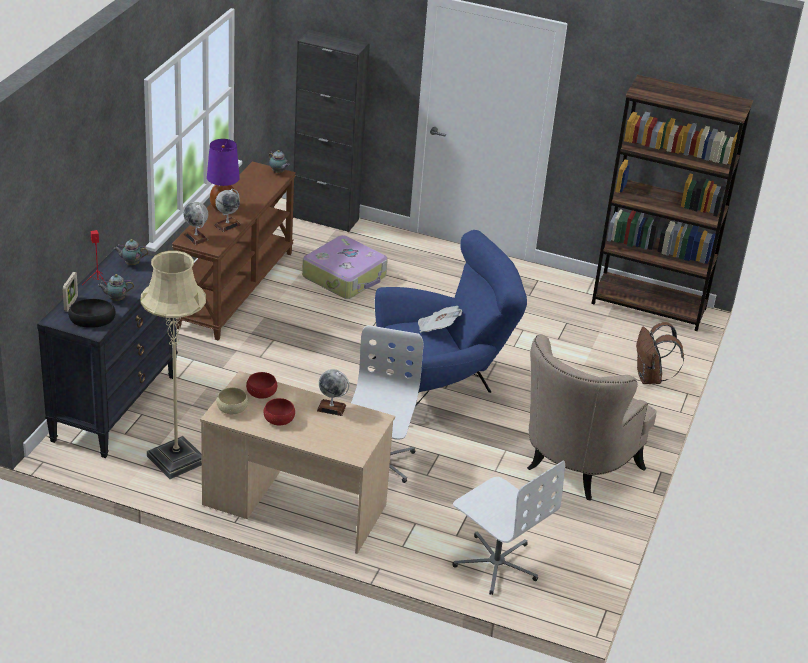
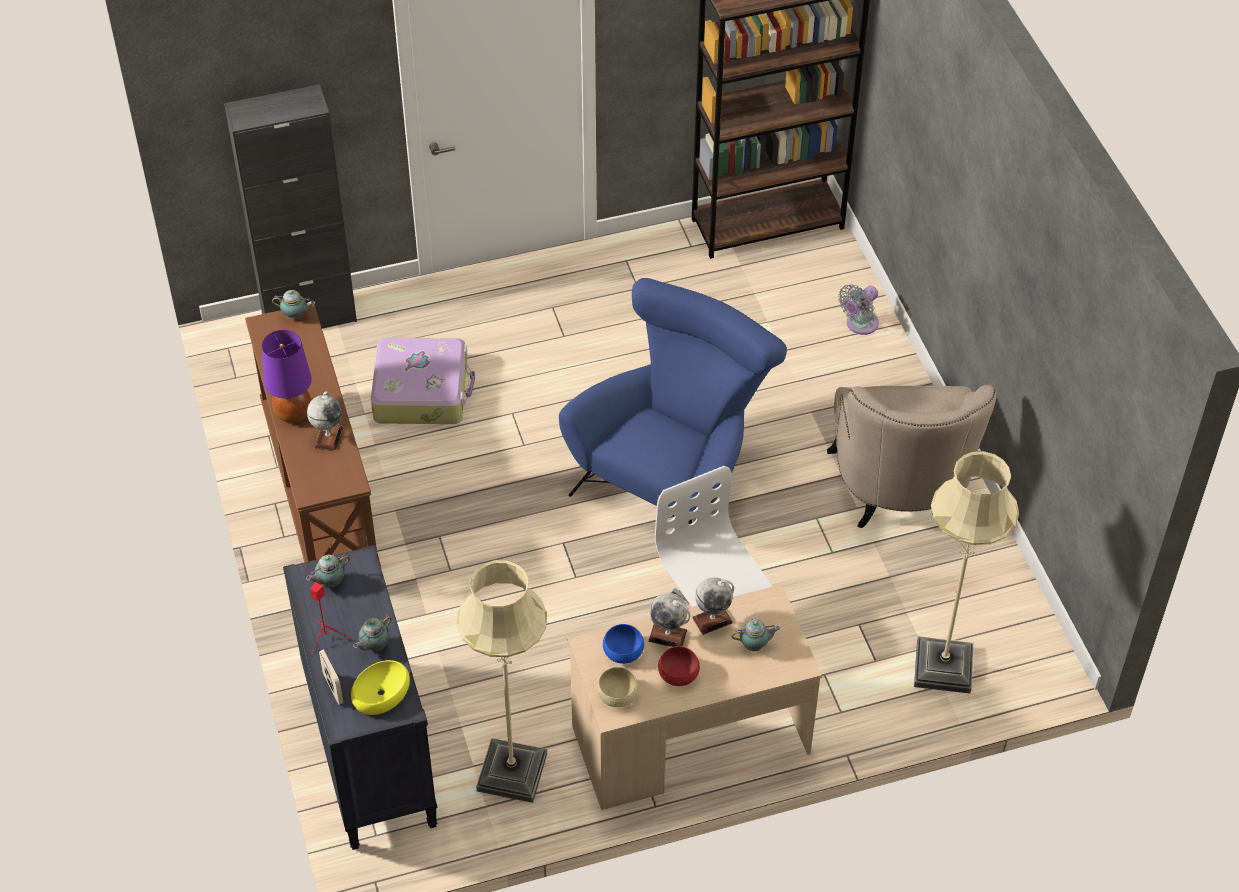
camera: 35 degrees left, 15 degrees up
(92, 318) = (381, 692): black bowl -> yellow bowl
(196, 237) = (314, 480): globe -> globe (668, 635)
(261, 392) = (623, 651): red bowl -> blue bowl
(340, 432) = (755, 645): none -> teapot
(437, 328) = (655, 420): newspaper -> none
(496, 563) = (943, 667): white office chair -> beige floor lamp
(650, 378) = (859, 325): brown backpack -> grey fan

